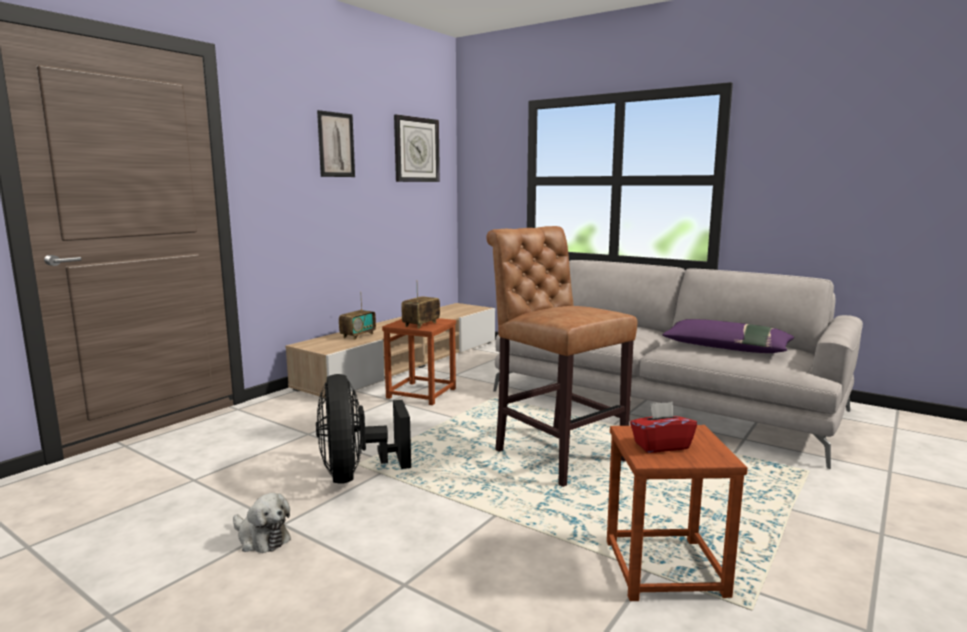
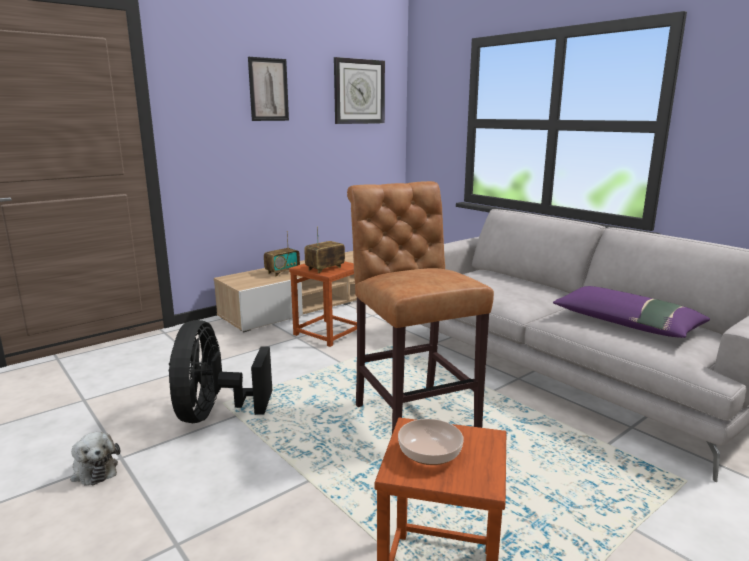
camera: 15 degrees right, 5 degrees up
(661, 446) = (429, 454): red tissue box -> bowl

